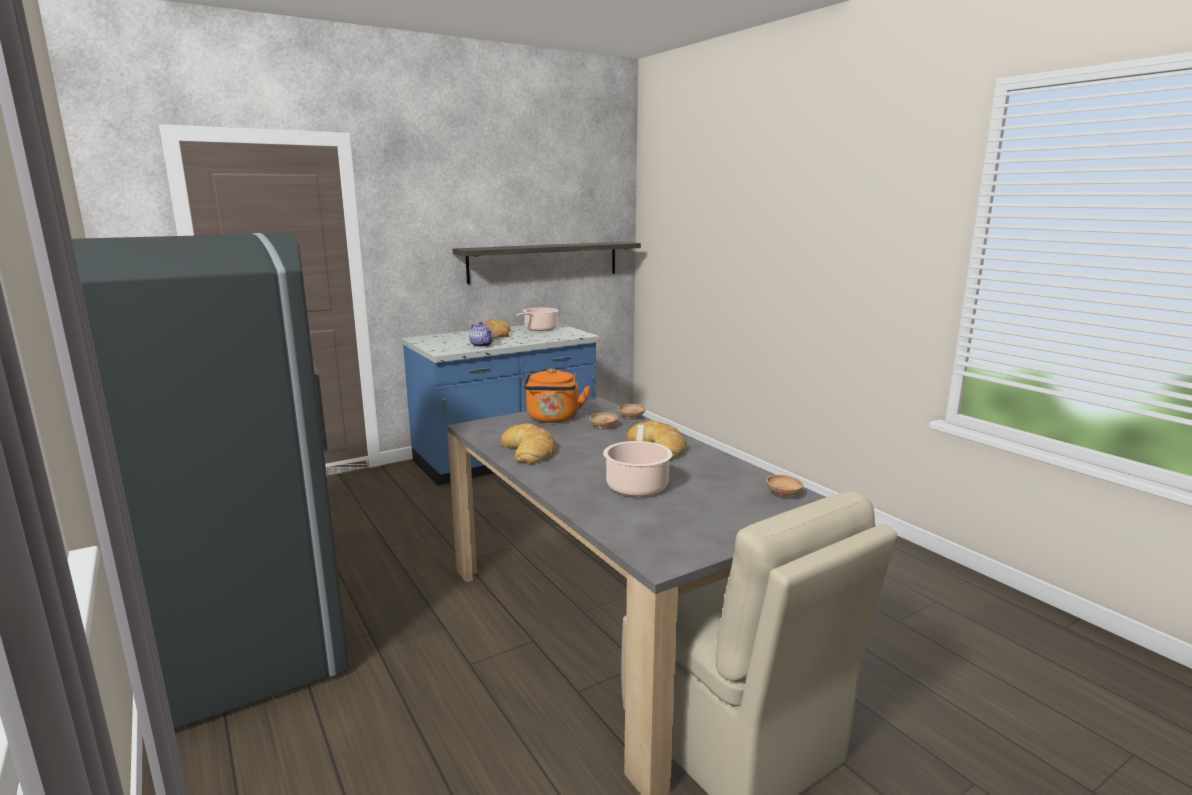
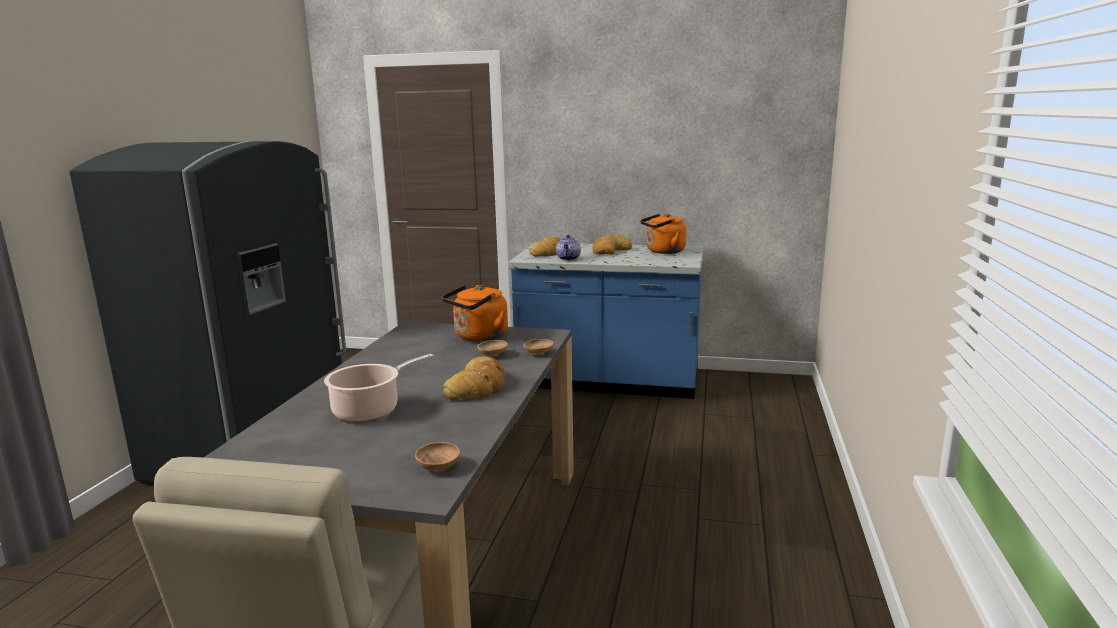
camera: 45 degrees right, 0 degrees up
(529, 450) = (391, 356): bread -> bread (549, 252)
(539, 329) = (663, 252): cooking pot -> orange kettle
(544, 261) = (697, 177): shelf -> none

